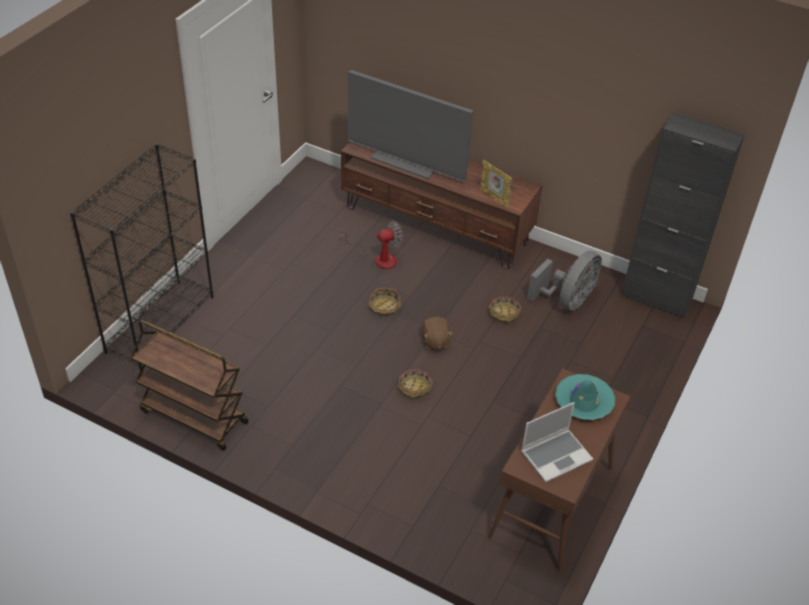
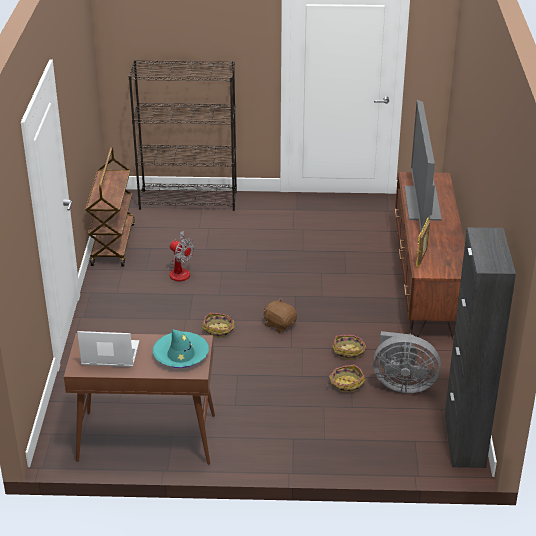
camera: 65 degrees right, 10 degrees down
(378, 258) = (351, 267): fan -> fan (180, 270)
(384, 307) = (296, 287): basket -> basket (346, 384)
(435, 342) = (279, 324): brown plush toy -> brown plush toy turned 75 degrees clockwise
(556, 455) = (109, 355): laptop -> laptop turned 150 degrees clockwise

